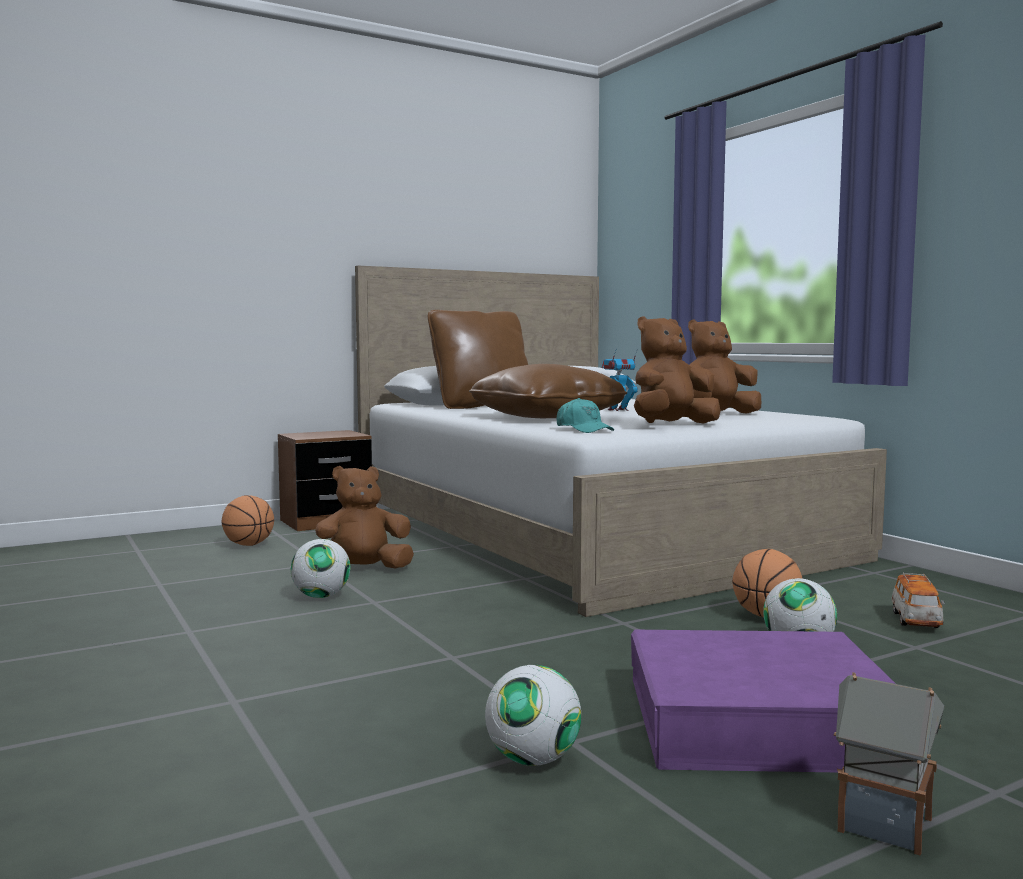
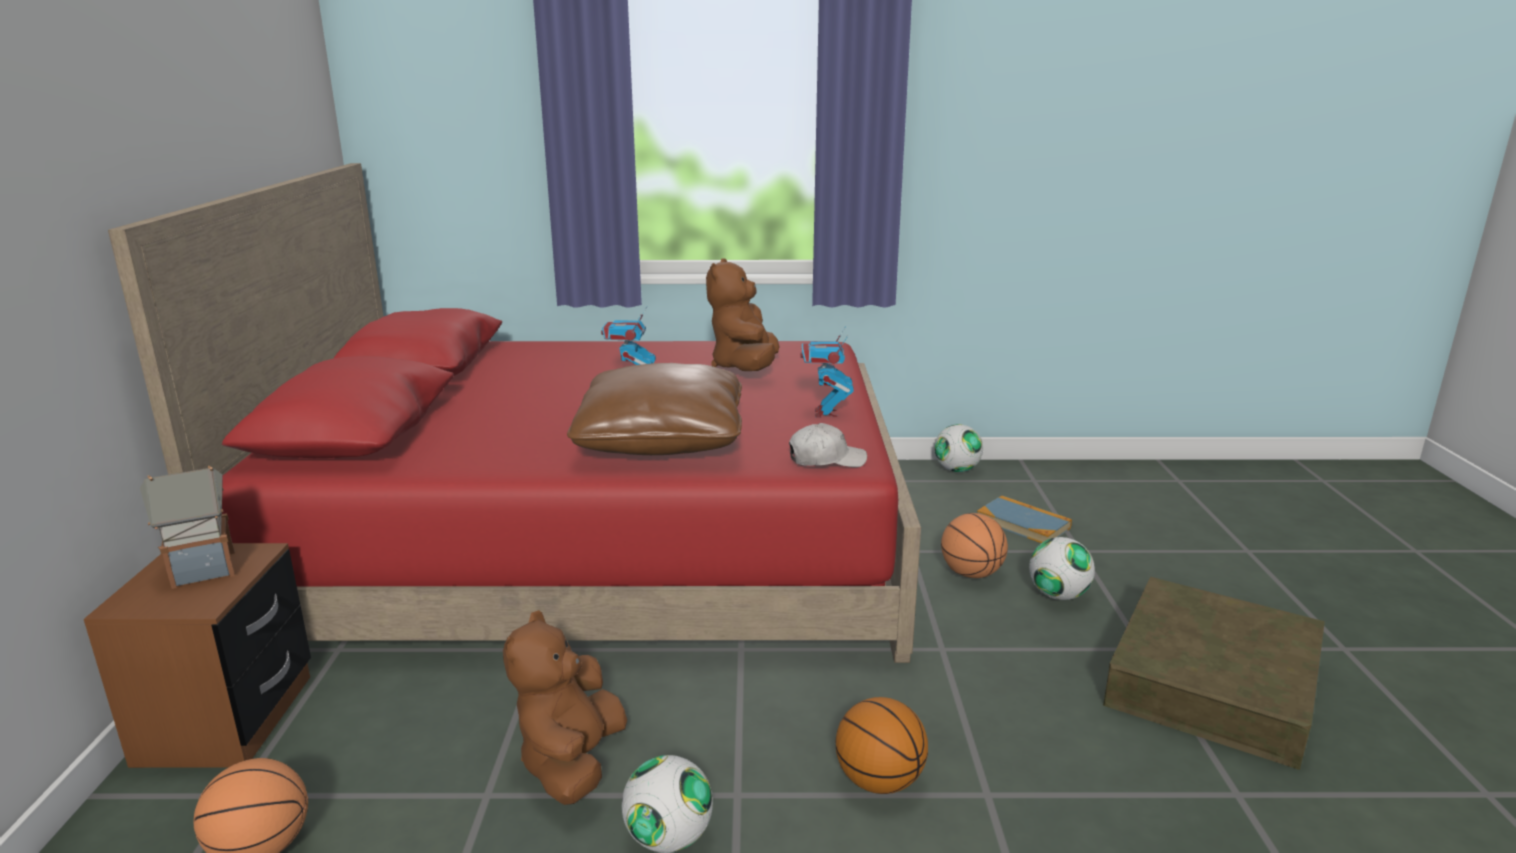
camera: 60 degrees left, 15 degrees up
(429, 628) = (879, 780): none -> basketball
(481, 406) = (443, 432): brown pillow -> none
(532, 760) = (1274, 832): football -> football (956, 470)
(584, 429) = (826, 459): turquoise cap -> white cap
(589, 533) = (601, 544): white bed -> red bed
(671, 425) = (825, 413): brown plush toy -> toy robot
(759, 721) = (1212, 682): purple storage box -> brown storage box
(881, 824) = (1392, 712): toy house -> toy house (201, 570)
(916, 621) = (1023, 523): toy car -> book

